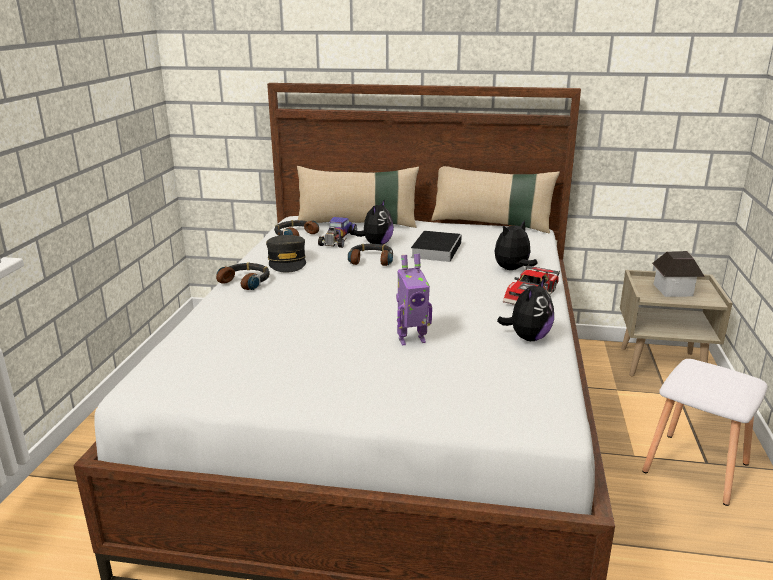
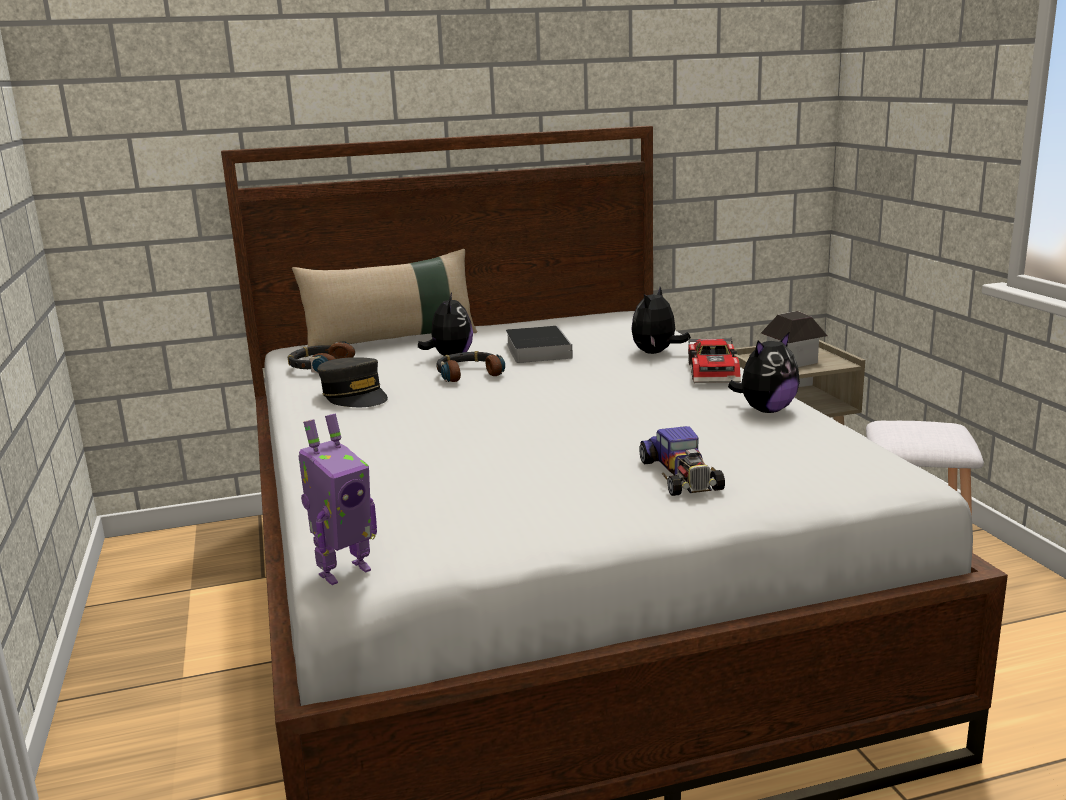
camera: 25 degrees left, 5 degrees down
(246, 281) = (326, 426): headphones -> none
(337, 239) = (389, 361): toy car -> toy car (681, 475)
(411, 339) = (640, 439): toy robot -> toy robot (343, 571)
(491, 224) = (565, 315): beige pillow -> none
(528, 338) = (766, 410): plush toy -> plush toy turned 45 degrees clockwise

